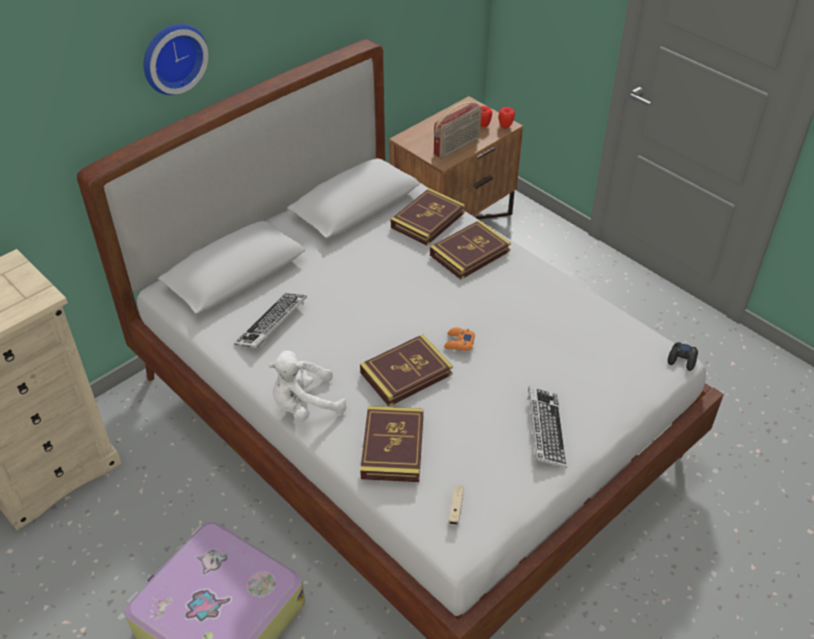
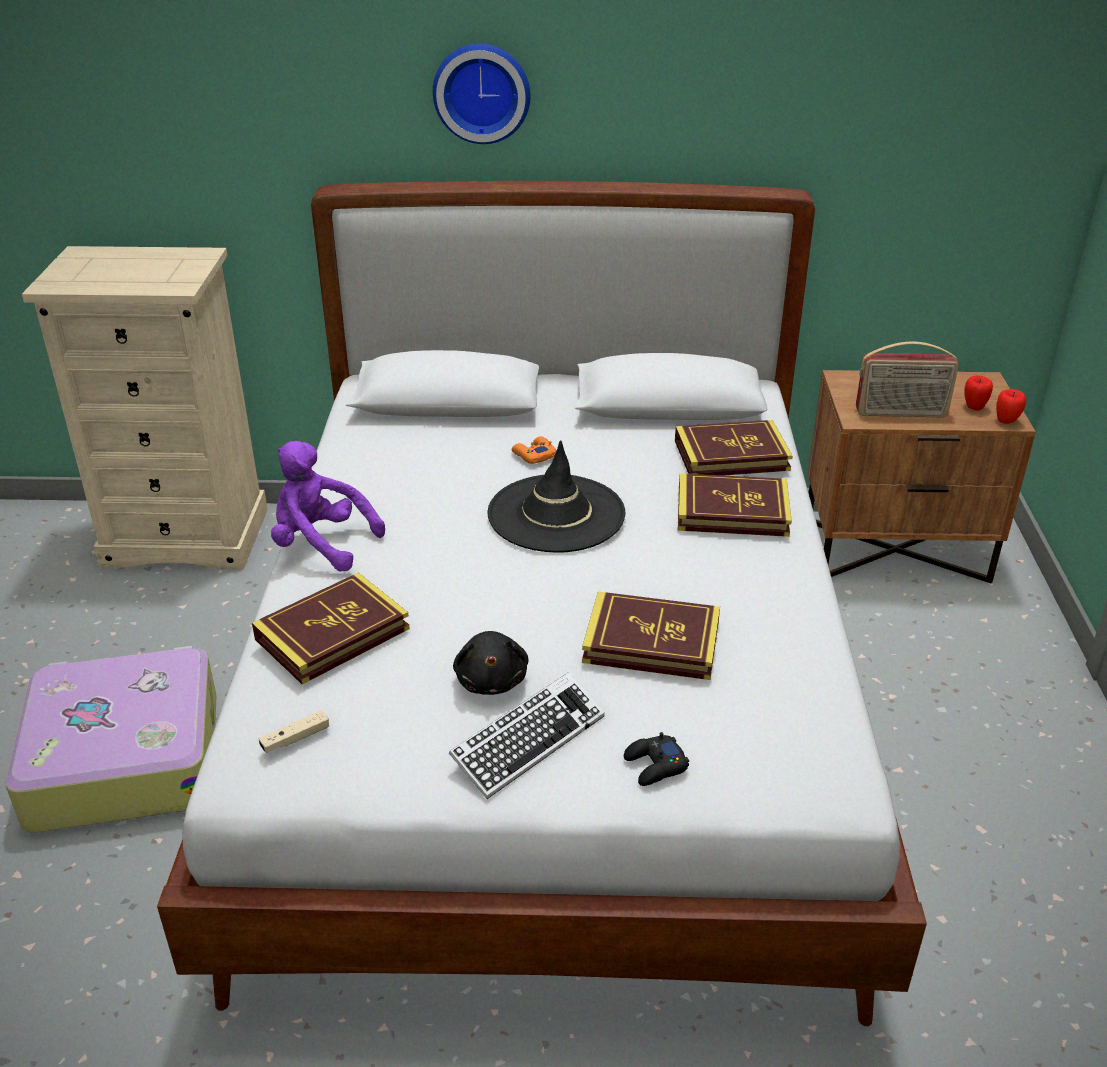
camera: 45 degrees right, 10 degrees down
(272, 324) = (409, 460): keyboard -> none
(305, 405) = (321, 544): white plush toy -> purple plush toy
(396, 307) = (556, 514): none -> black hat
(406, 373) = (462, 578): book -> book (651, 642)
(459, 343) = (570, 587): orange game controller -> orange game controller (534, 455)
(490, 414) = (491, 679): none -> black plush toy
(682, 359) = (858, 798): black game controller -> black game controller (655, 766)

